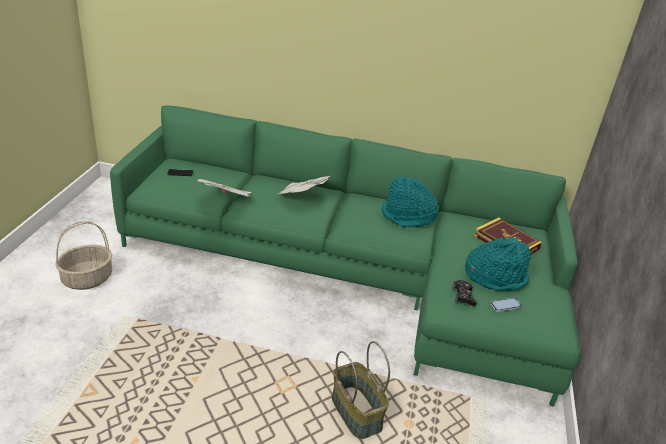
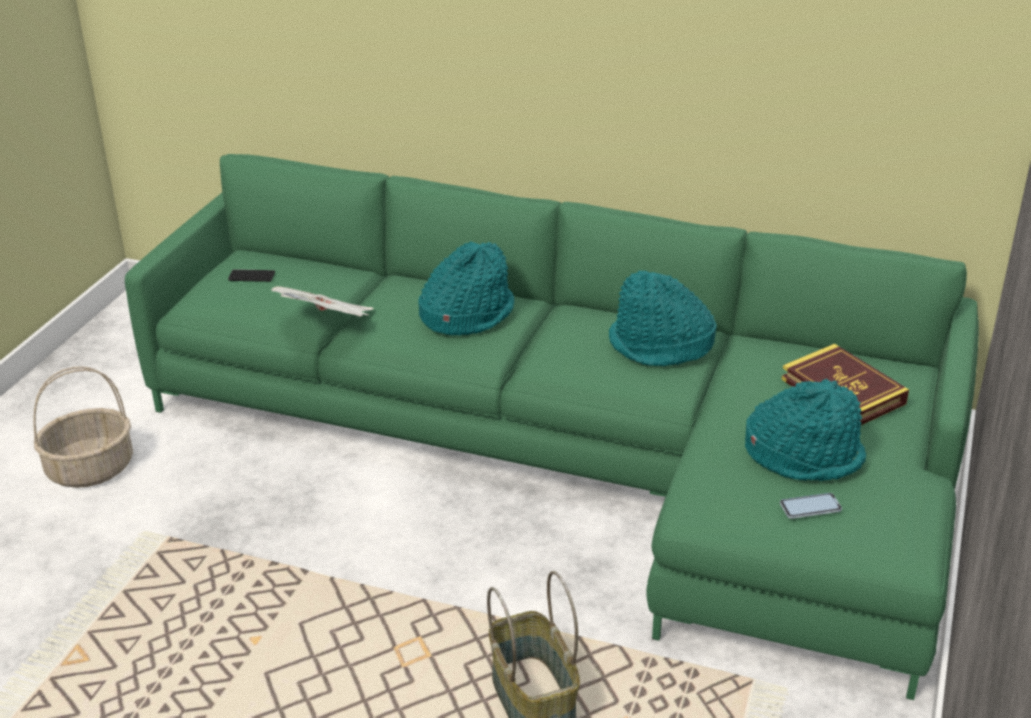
camera: 10 degrees right, 0 degrees up
(302, 197) = (466, 314): newspaper -> turquoise hat
(463, 296) = (733, 491): black game controller -> none

